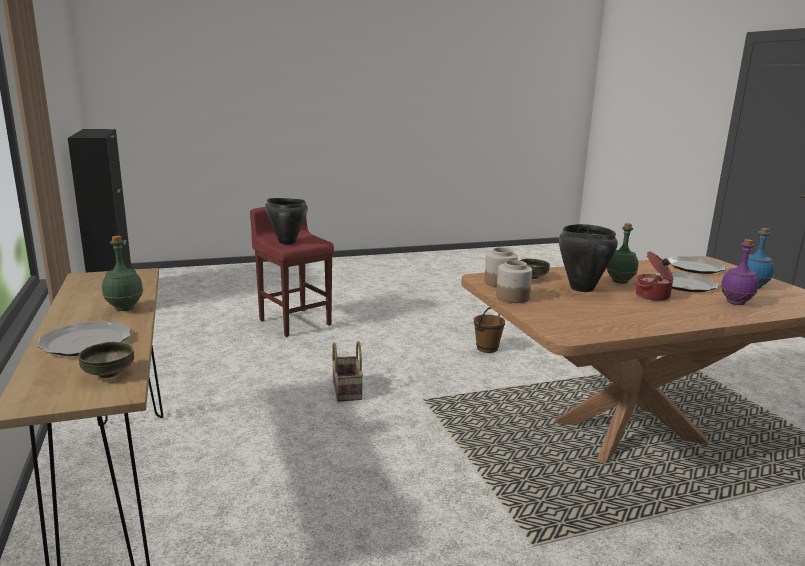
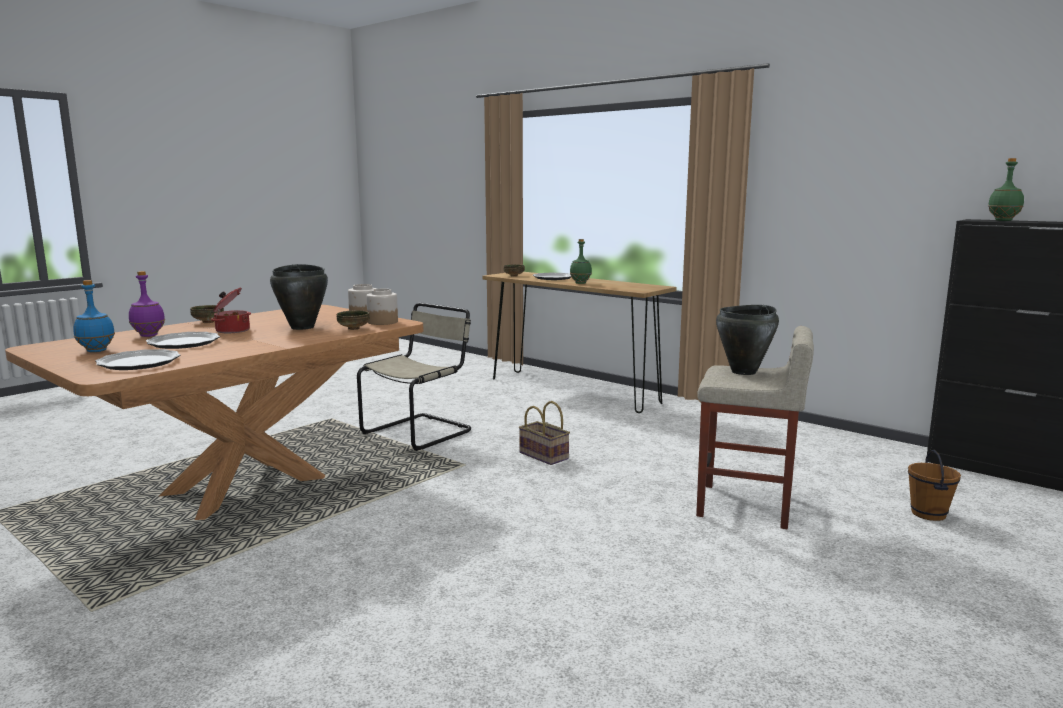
camera: 150 degrees right, 5 degrees down
(294, 322) = (746, 506): red stool -> beige stool
(426, 465) = (420, 432): none -> beige chair
(487, 348) = (442, 542): brown bucket -> brown bucket (929, 514)
(620, 282) = (259, 336): green bottle -> green bottle (1003, 220)
(696, 319) = (207, 322): none -> bowl

